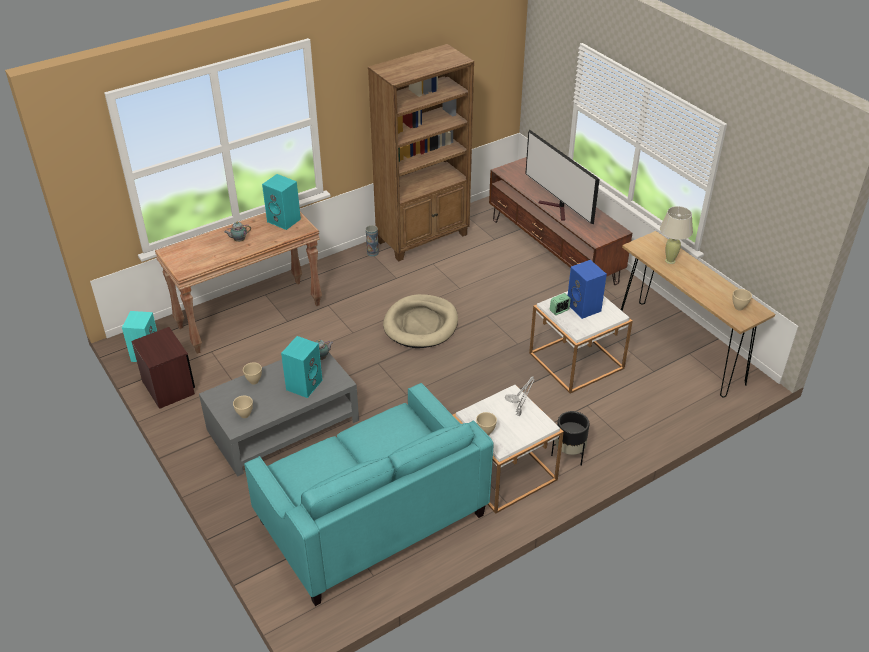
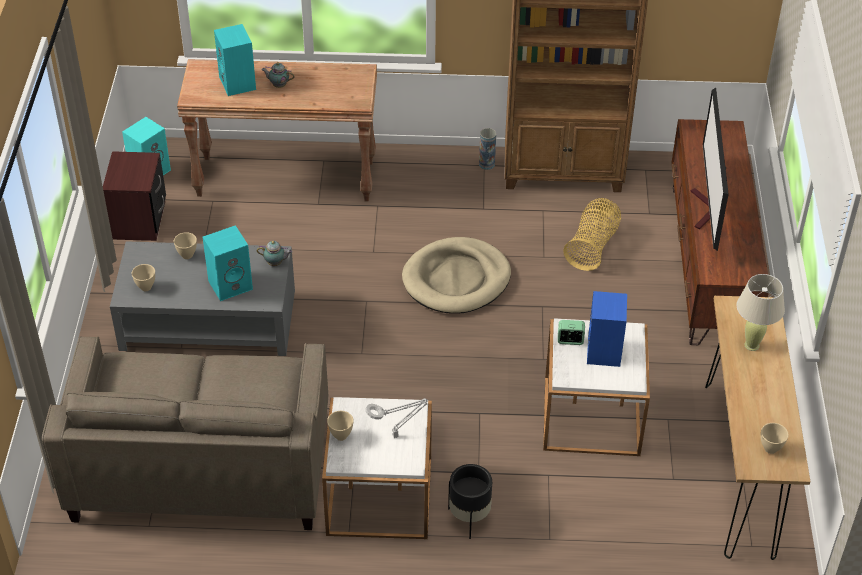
camera: 35 degrees right, 5 degrees up
(285, 220) = (348, 82): turquoise speaker -> turquoise speaker (238, 83)
(370, 518) = (201, 466): turquoise sofa -> beige sofa
(481, 270) = (592, 246): none -> basket

